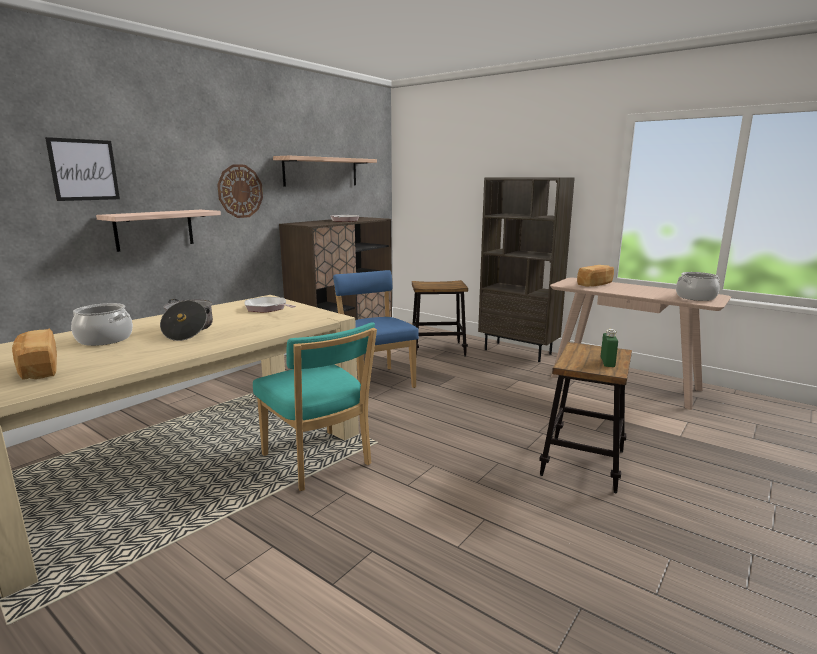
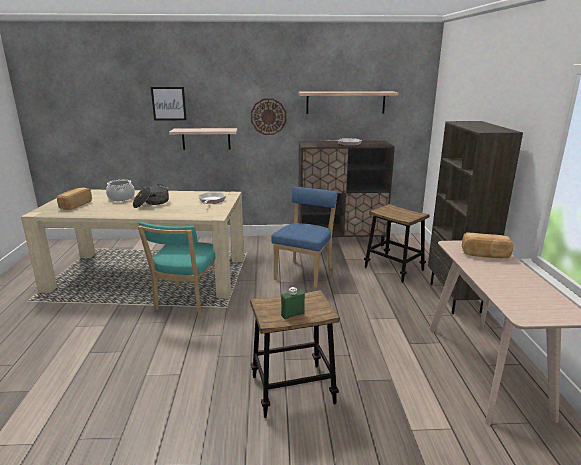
camera: 50 degrees right, 5 degrees up
(695, 297) = (535, 306): cooking pot -> none

